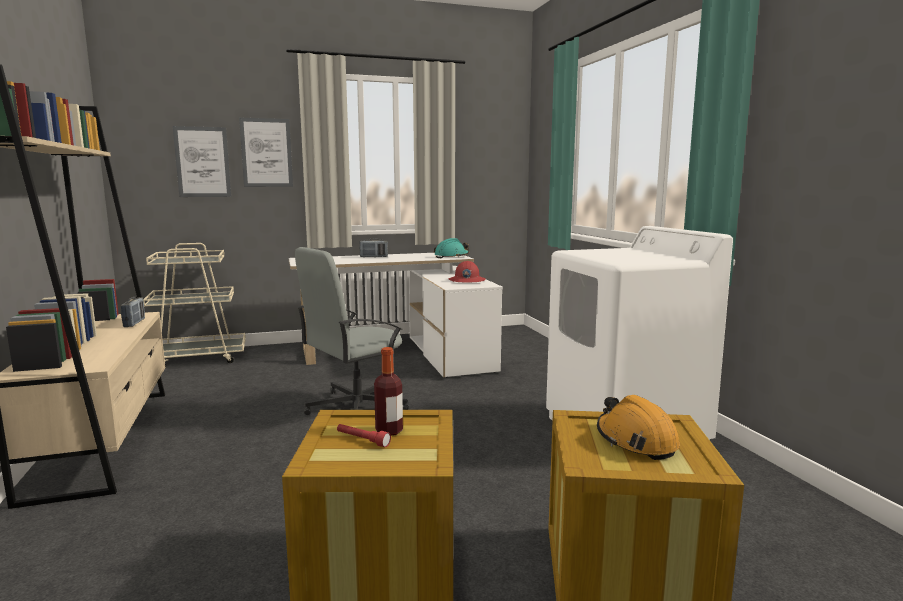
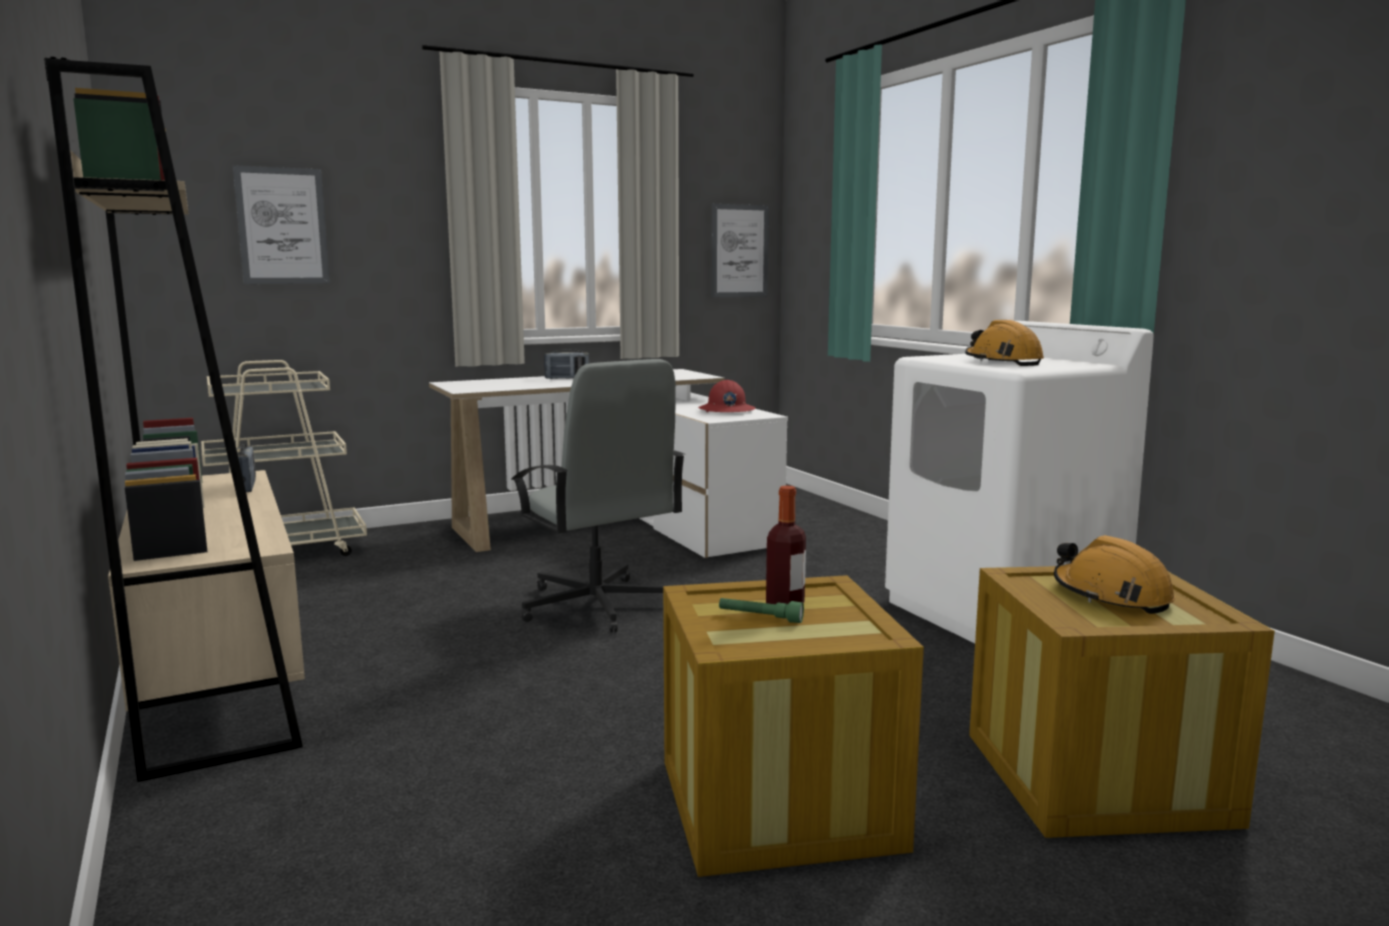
camera: 10 degrees left, 0 degrees up
(266, 153) = (386, 212): picture -> picture (739, 251)
(355, 407) = (597, 606): grey office chair -> grey office chair turned 75 degrees counterclockwise
(362, 440) = (760, 618): red flashlight -> green flashlight
(451, 256) = (687, 375): turquoise hard hat -> none
(620, 256) = (1002, 362): none -> orange hard hat

